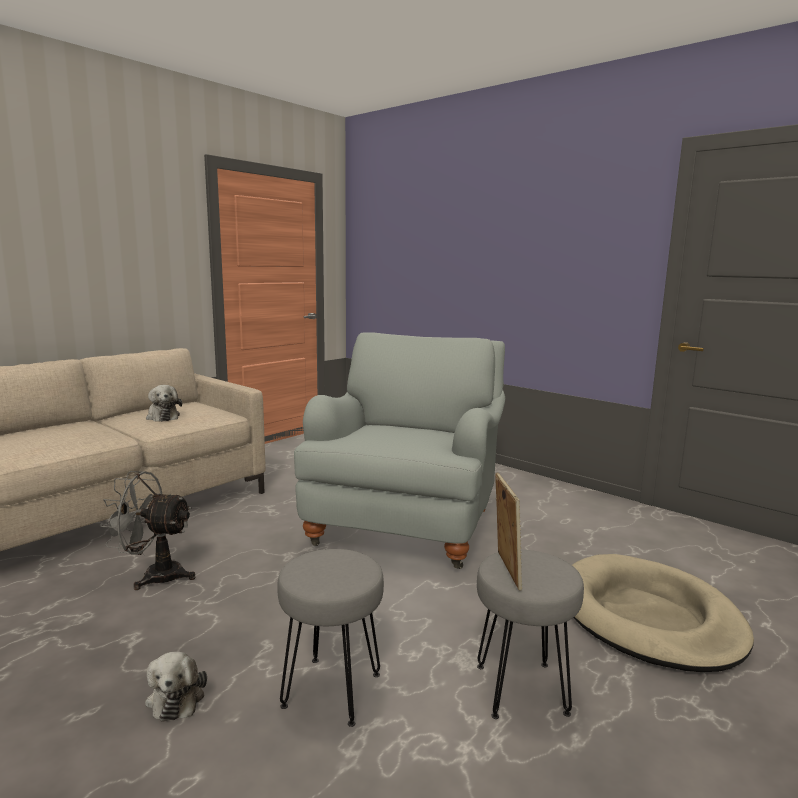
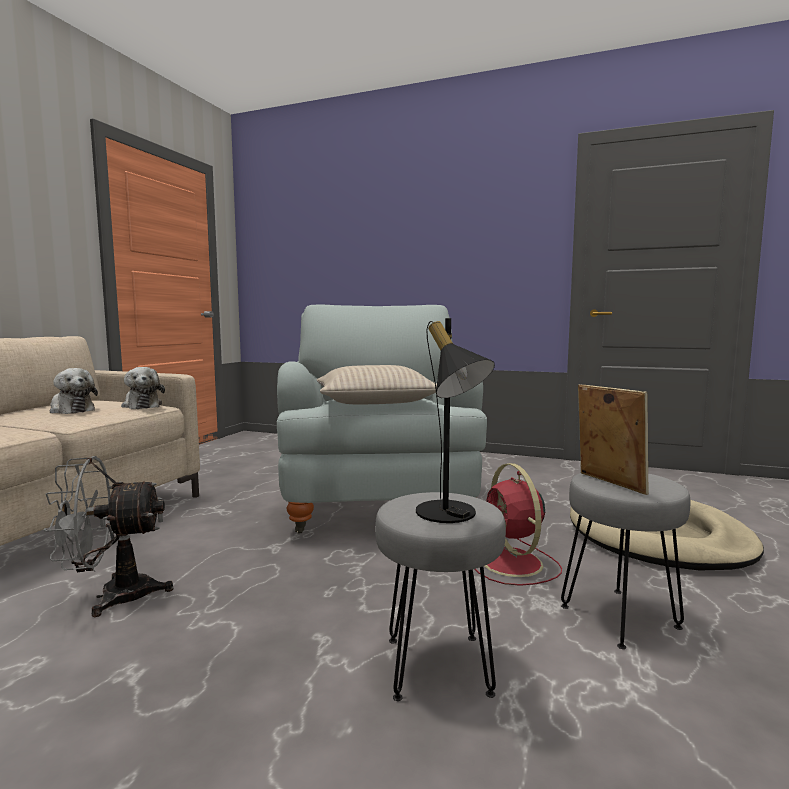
camera: 20 degrees left, 5 degrees down
(176, 696) = (247, 725): plush toy -> plush toy (142, 405)
(329, 579) = (451, 516): none -> black table lamp
(387, 439) = (374, 401): none -> beige pillow
(472, 615) = (513, 564): none -> red fan

